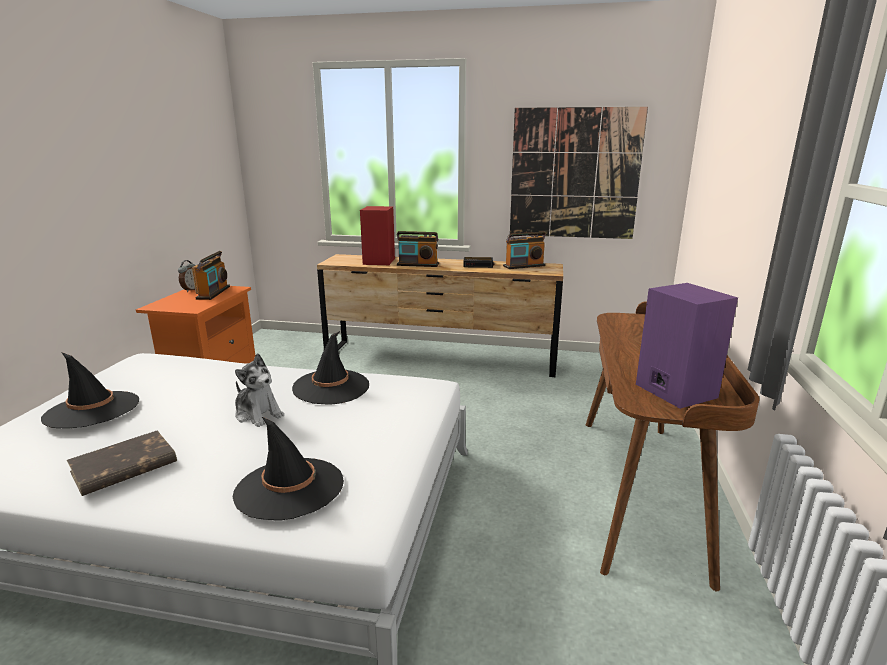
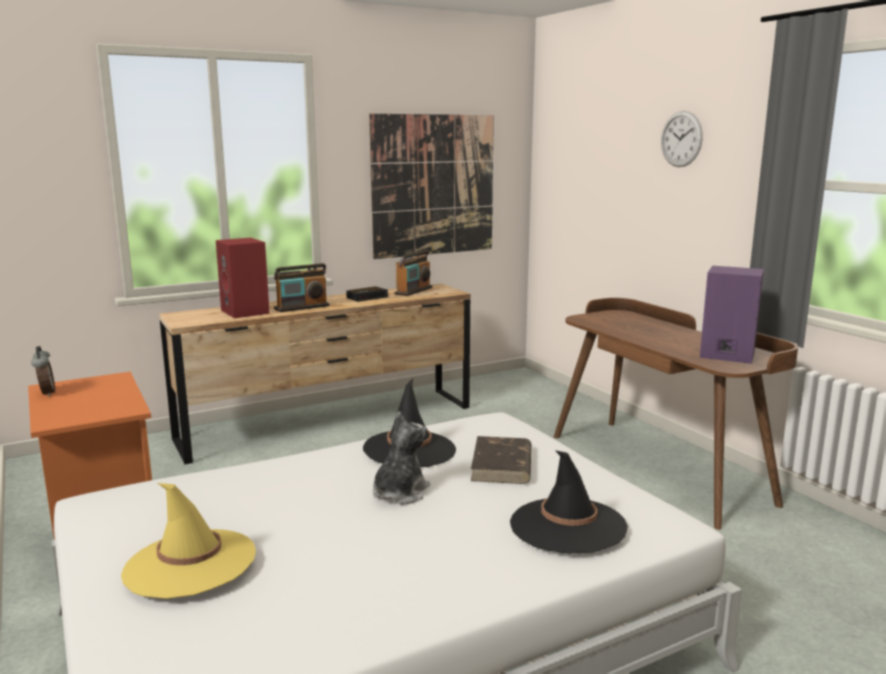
camera: 40 degrees left, 5 degrees down
(92, 410) = (190, 563): black hat -> yellow hat
(123, 467) = (381, 583): brown book -> brown book (502, 465)
(213, 293) = (97, 388): radio -> none
(258, 414) = (399, 493): plush toy -> plush toy turned 60 degrees counterclockwise
(768, 128) = (681, 139): none -> wall clock

